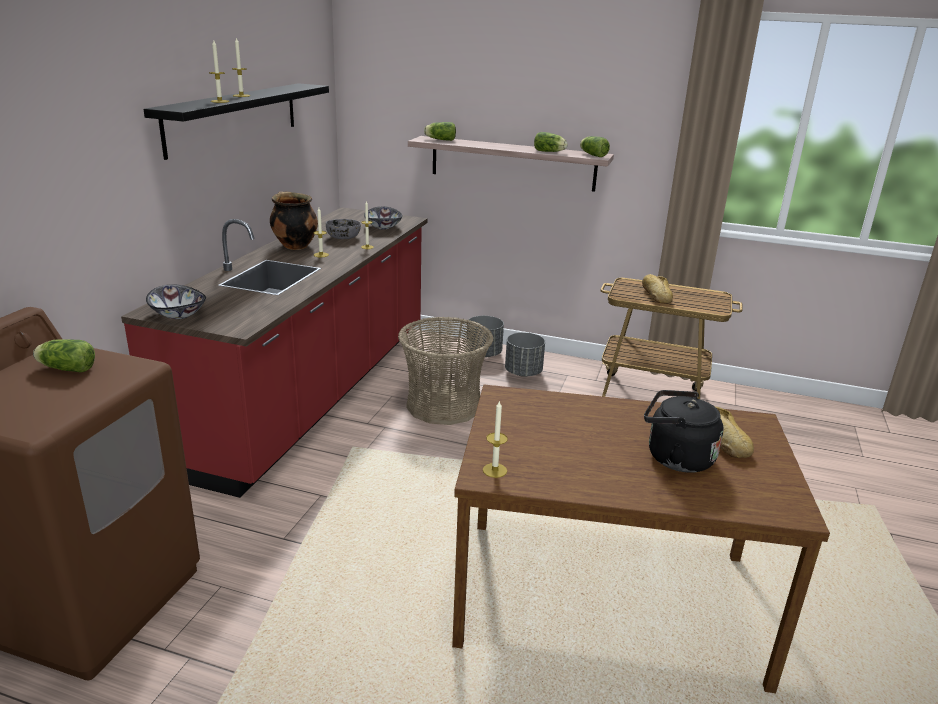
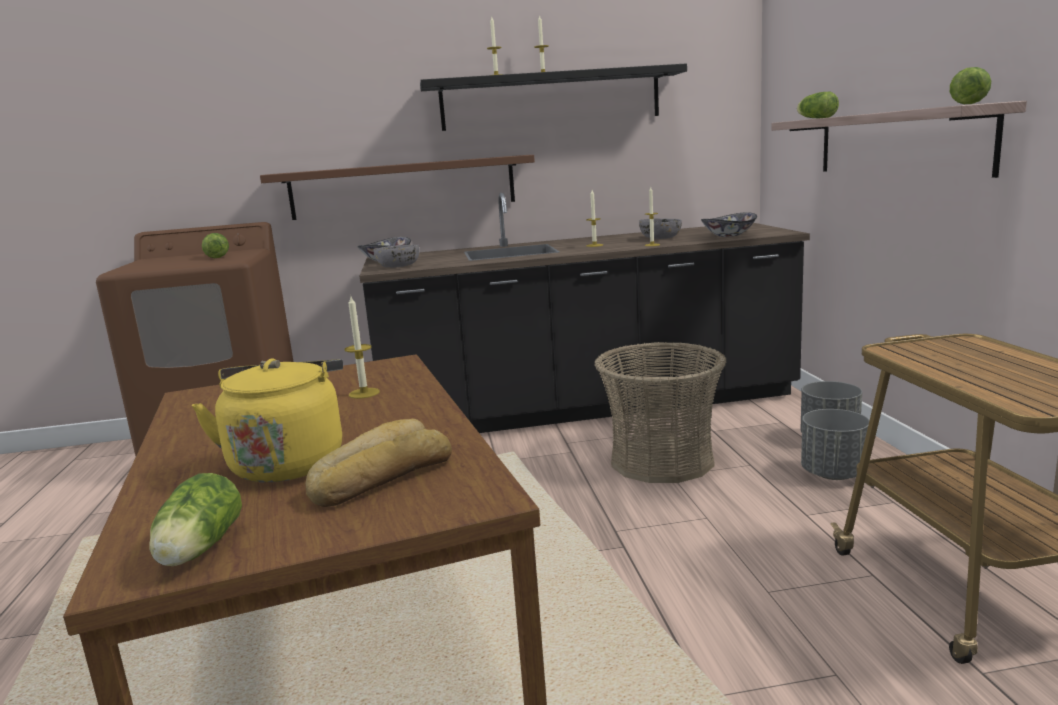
camera: 65 degrees right, 10 degrees down
(138, 228) = (403, 187): none -> brown shelf
(237, 319) = (398, 266): none -> grey bowl
(294, 246) = (600, 239): cooking pot -> none
(313, 392) = (587, 406): red counter -> black counter
(494, 470) = (207, 396): candle -> candle (364, 393)
(550, 152) = (908, 109): lettuce -> lettuce (197, 551)
(656, 294) = (964, 361): bread -> none
(675, 458) = (288, 462): black kettle -> yellow kettle

